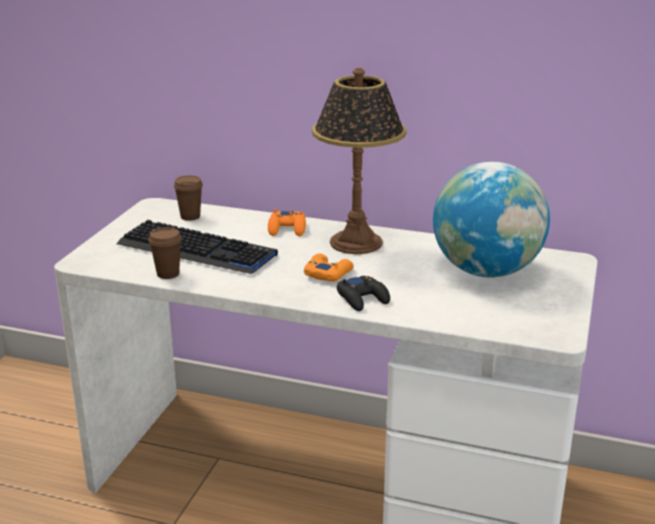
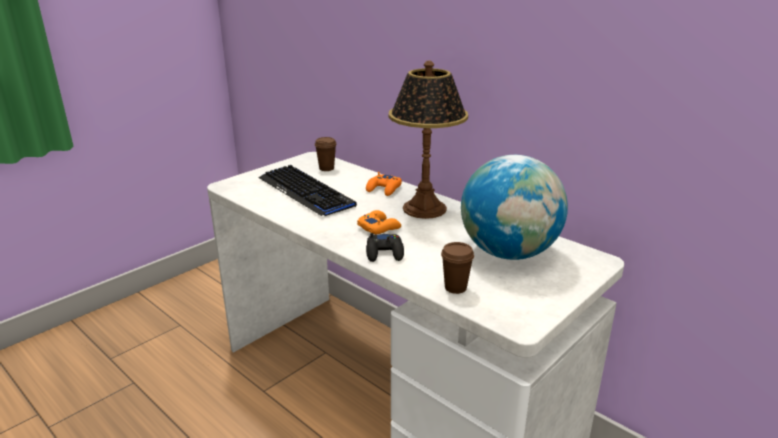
camera: 25 degrees right, 0 degrees up
(168, 274) = (269, 204): brown cup -> brown cup (455, 287)

